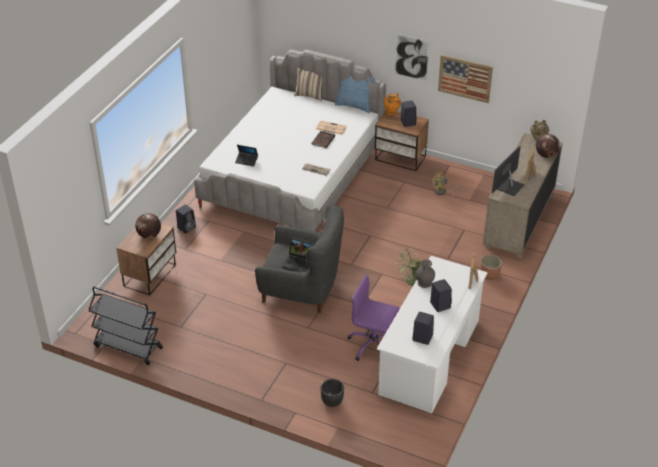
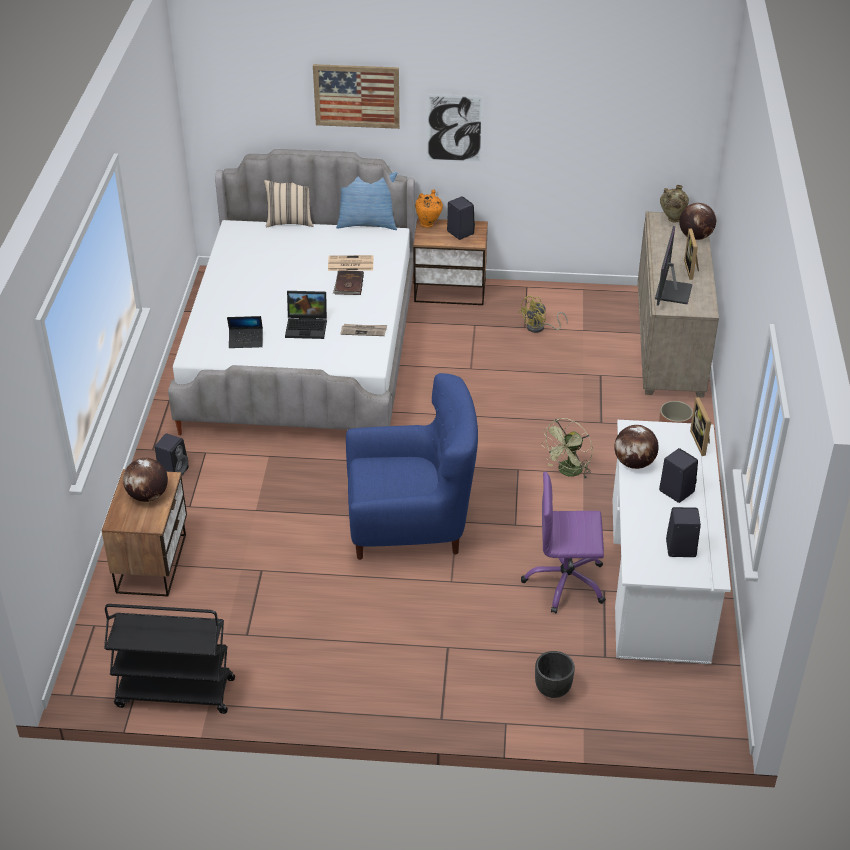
camera: 20 degrees left, 0 degrees up
(299, 263) = (410, 481): laptop -> laptop (307, 326)
(302, 290) = (410, 525): grey armchair -> blue armchair
(425, 283) = (634, 463): grey vase -> globe
(465, 78) = (544, 145): picture -> picture (356, 96)

